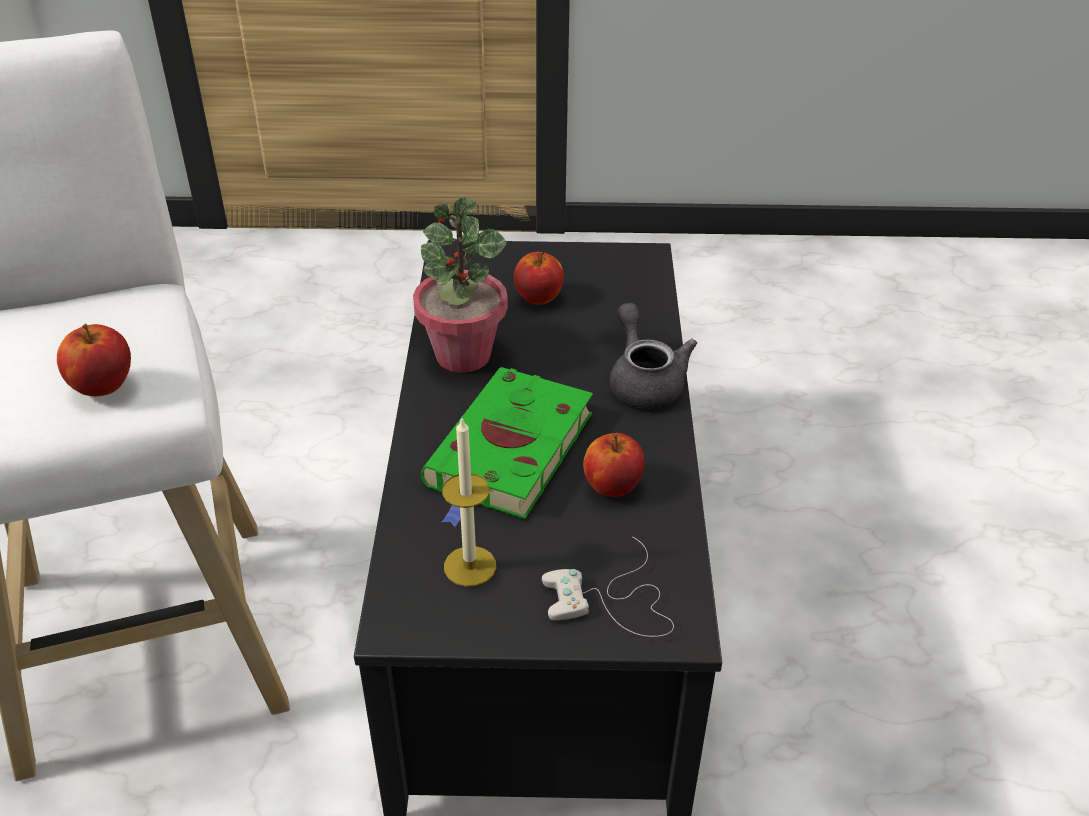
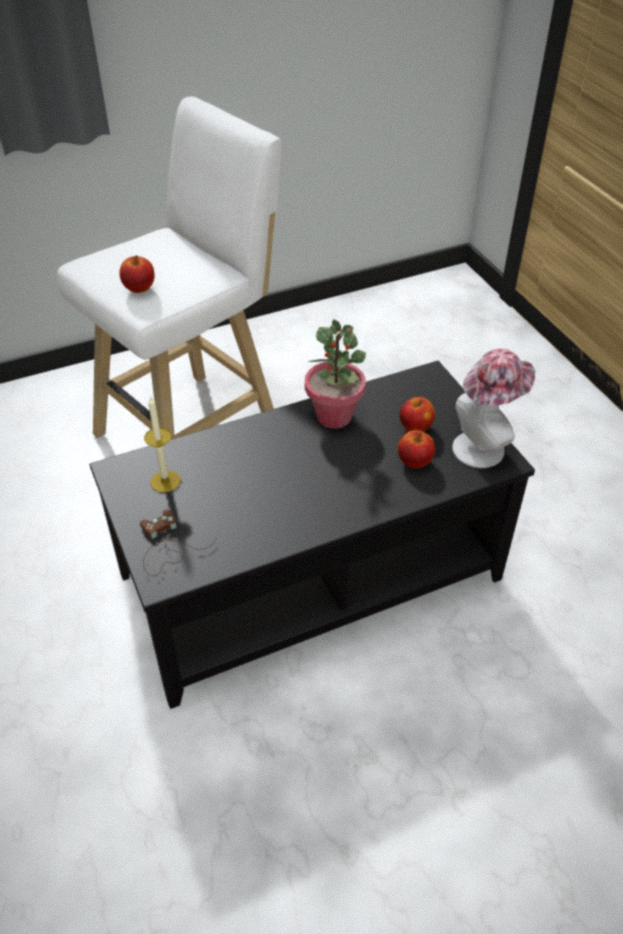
camera: 65 degrees right, 5 degrees up
(509, 453) = (260, 465): green book -> none
(610, 261) = (484, 447): none -> hat
(612, 486) = (258, 517): apple -> apple (414, 461)
(613, 601) = (167, 546): white game controller -> brown game controller
(644, 381) = (366, 502): grey teapot -> none

